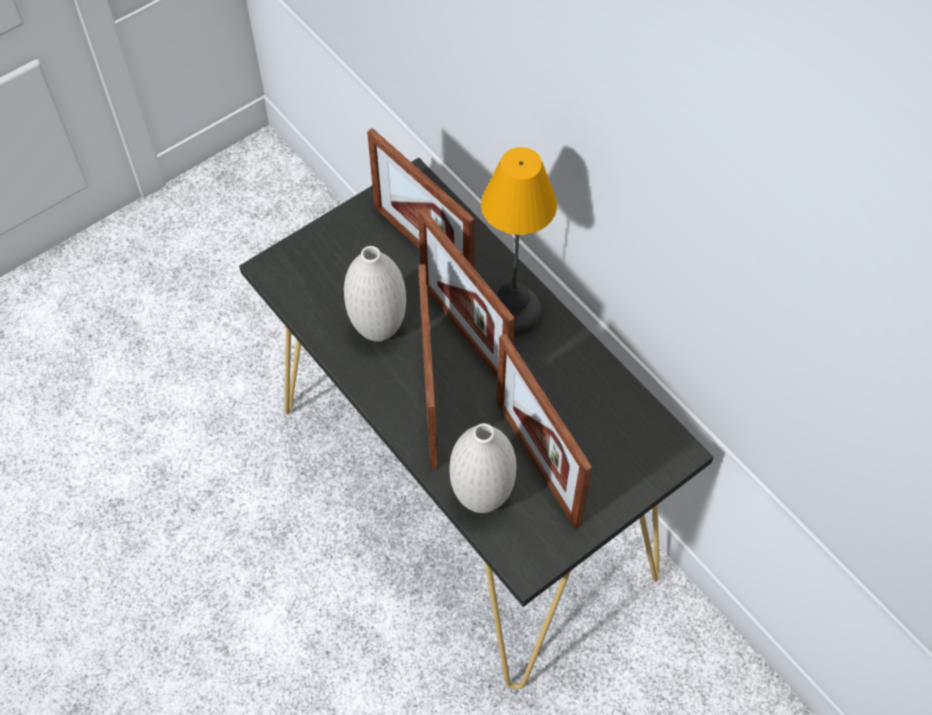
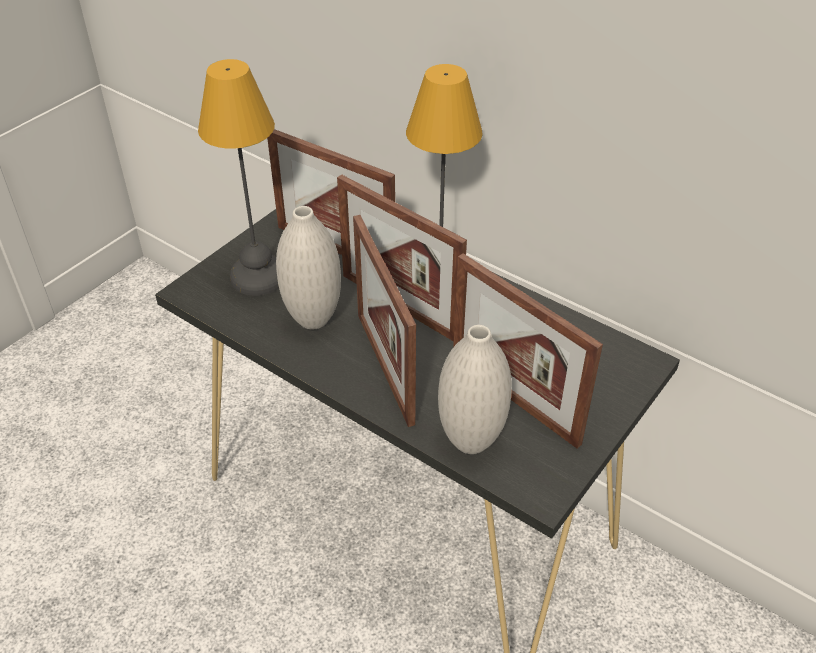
camera: 15 degrees left, 15 degrees down
(338, 266) = (256, 277): none -> table lamp

